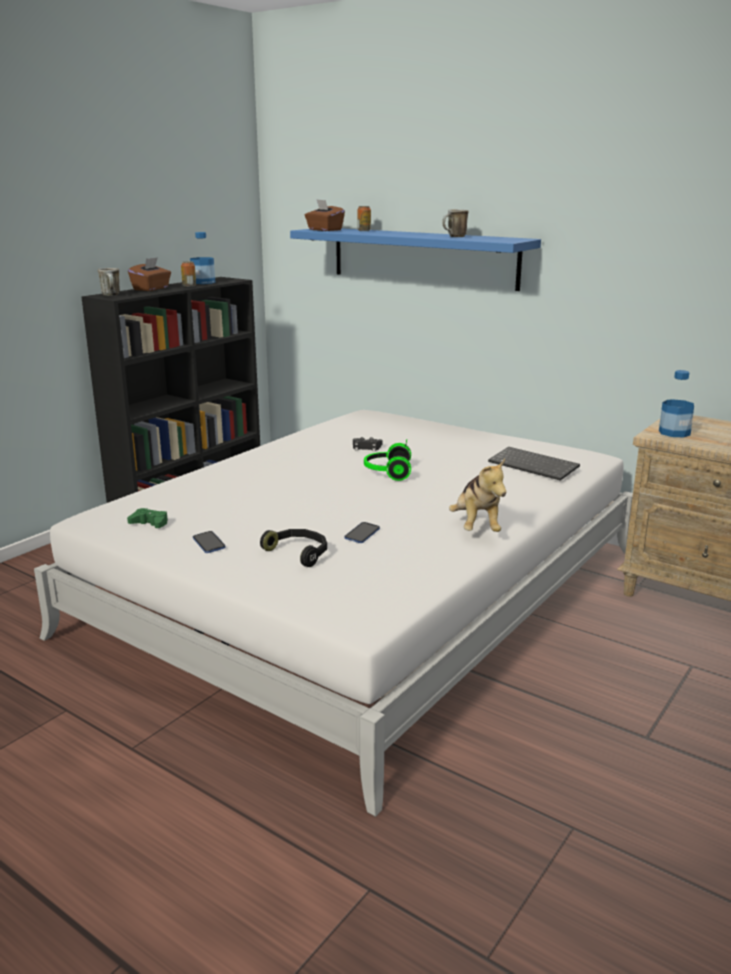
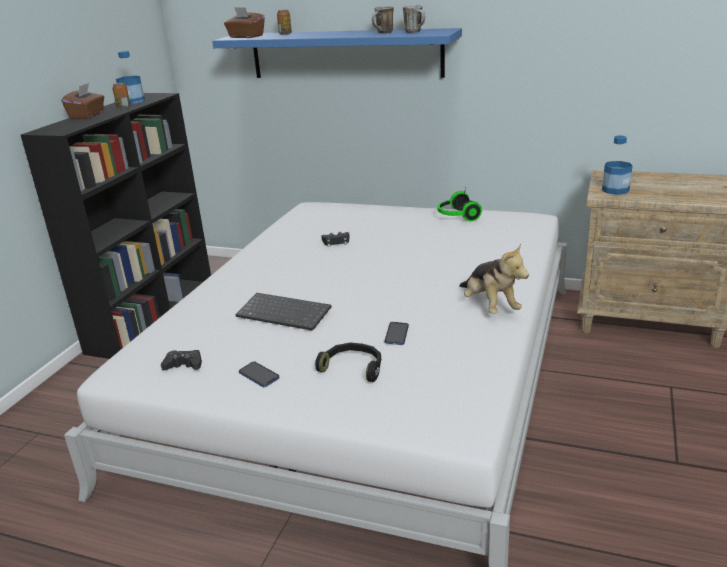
camera: 15 degrees left, 5 degrees up
(112, 295) = (54, 129): mug -> mug (415, 32)
(150, 523) = (184, 365): green game controller -> black game controller
(387, 472) = (374, 265): headphones -> headphones (456, 216)
(535, 465) = (497, 235): keyboard -> keyboard (285, 313)

